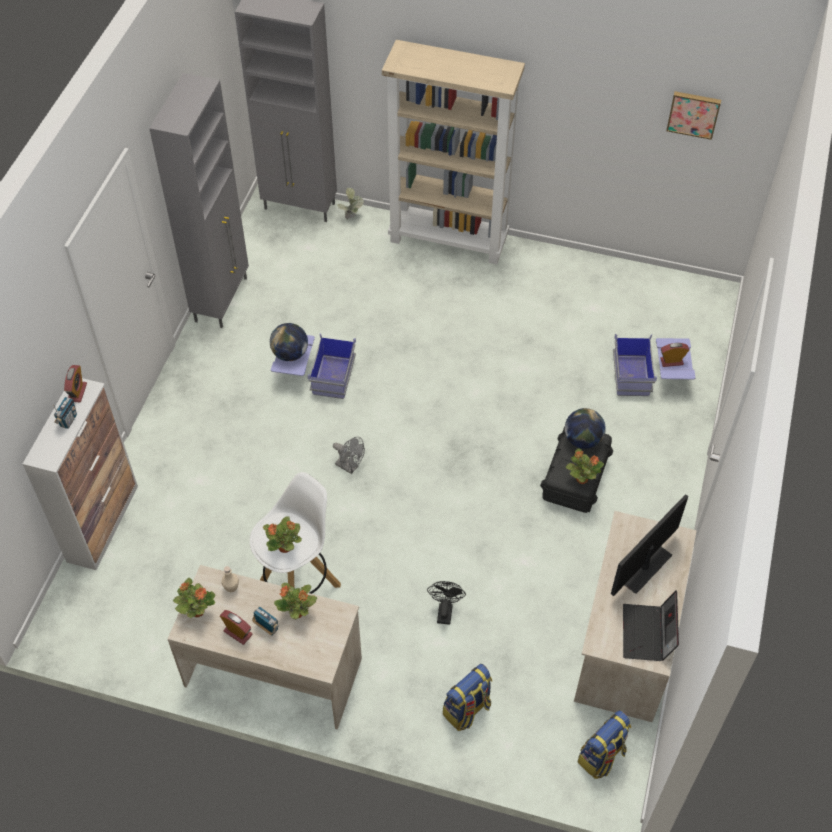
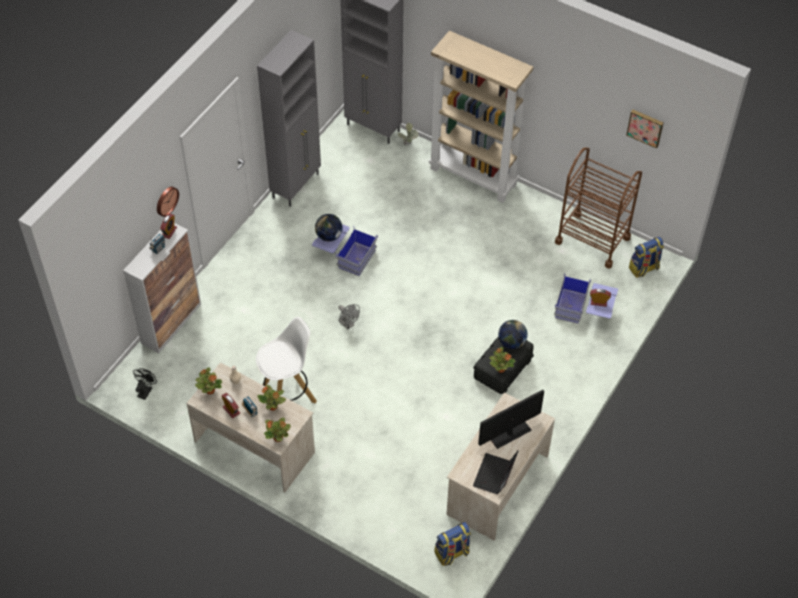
camera: 15 degrees right, 0 degrees up
(63, 347) = (166, 200): none -> wall clock
(285, 547) = (277, 364): potted plant -> potted plant (278, 438)
(444, 610) = (380, 435): black fan -> black fan (146, 390)
(467, 710) = (373, 502): backpack -> backpack (644, 268)
(626, 286) = (592, 240): none -> brown cart

